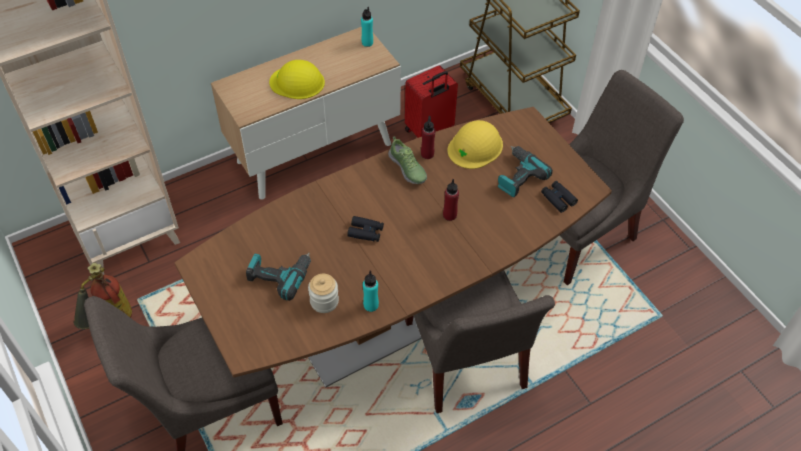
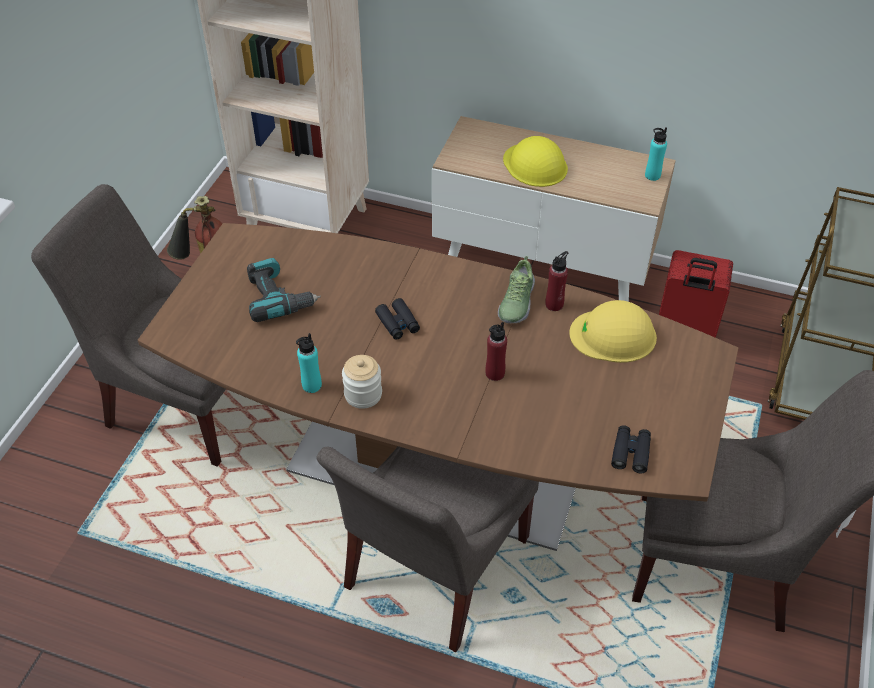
camera: 50 degrees right, 5 degrees down
(324, 301) = (281, 348): jar -> jar (363, 394)
(518, 176) = (618, 396): power drill -> none

